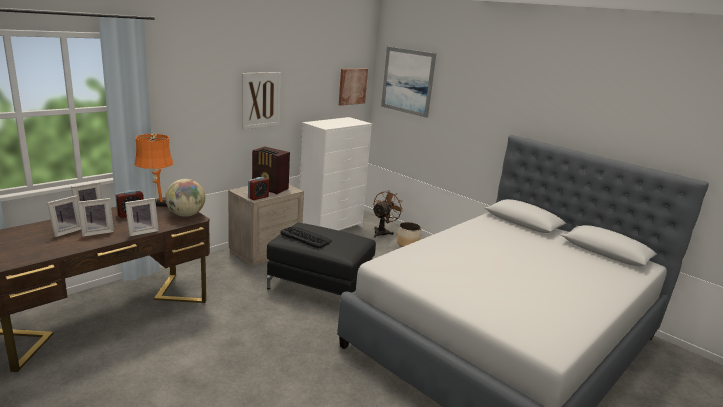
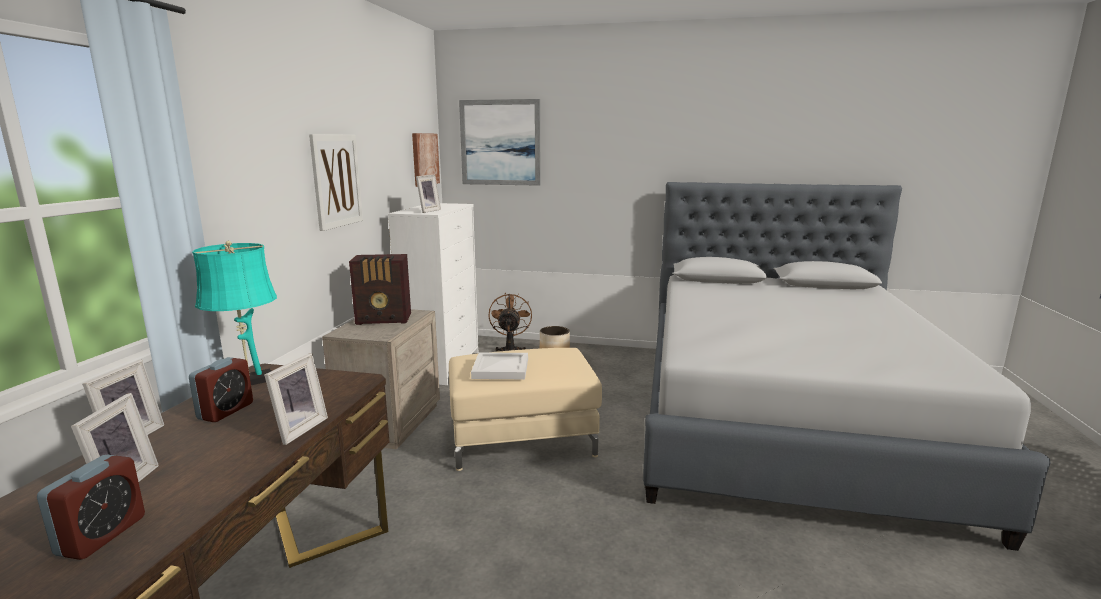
camera: 30 degrees left, 5 degrees down
(97, 232) = (200, 461): picture frame -> picture frame (427, 211)
(156, 204) = (250, 381): orange table lamp -> turquoise table lamp
(186, 215) = (333, 381): globe -> none
(258, 197) = (386, 333): alarm clock -> alarm clock (102, 535)
(305, 237) = (499, 369): keyboard -> white tray
(320, 286) = (522, 438): black ottoman -> beige ottoman

